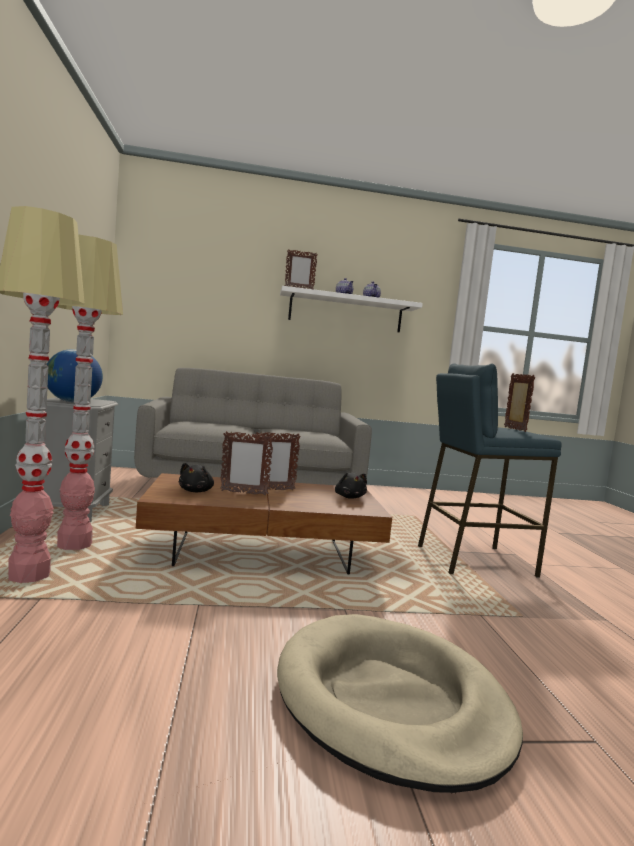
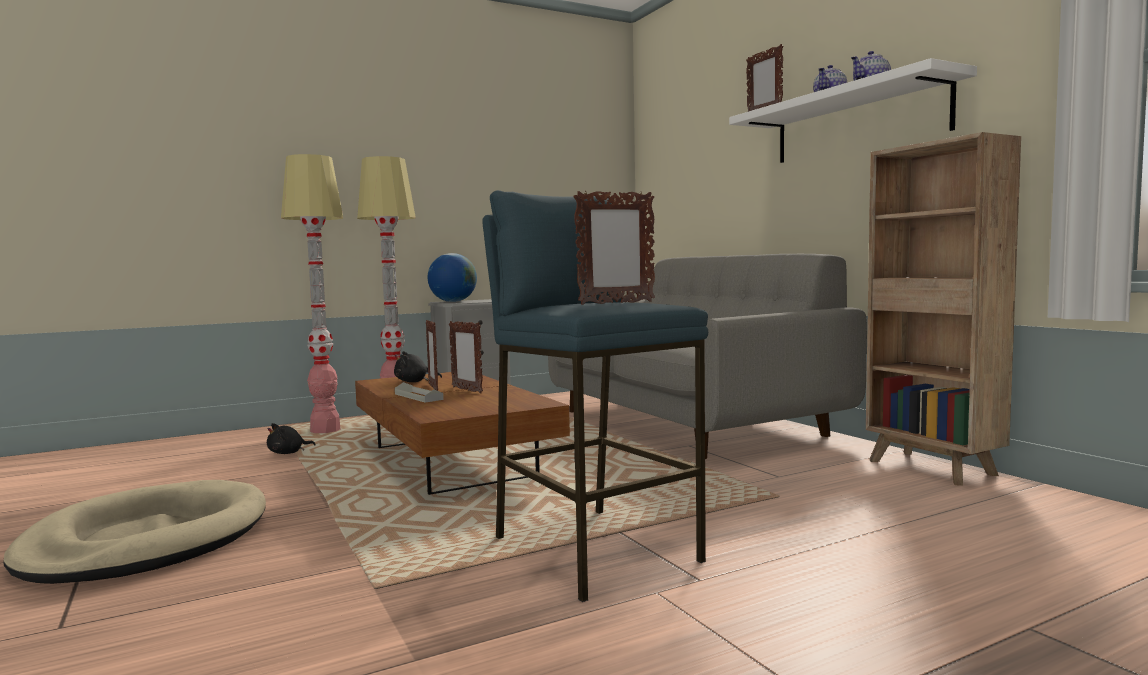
camera: 70 degrees right, 0 degrees up
(280, 502) = (418, 396): none -> grey tray
(349, 497) = (490, 406): black plush toy -> black plush toy (288, 453)
(393, 490) = (933, 468): none -> brown bookcase

